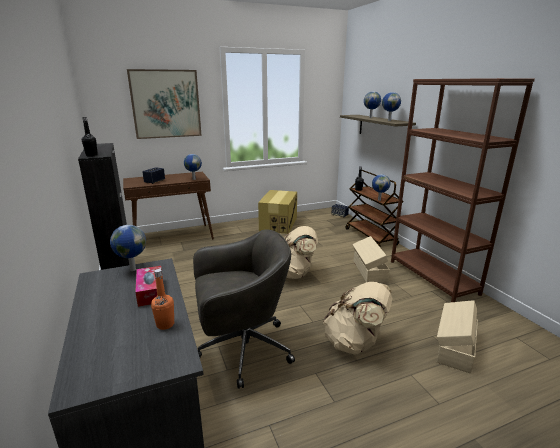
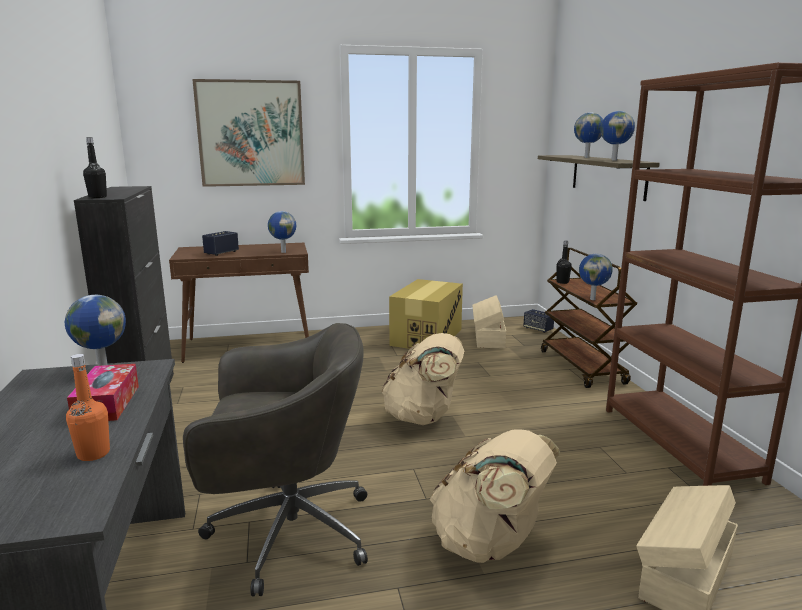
camera: 10 degrees right, 5 degrees down
(369, 271) = (559, 423): beige storage box -> beige storage box (488, 338)

